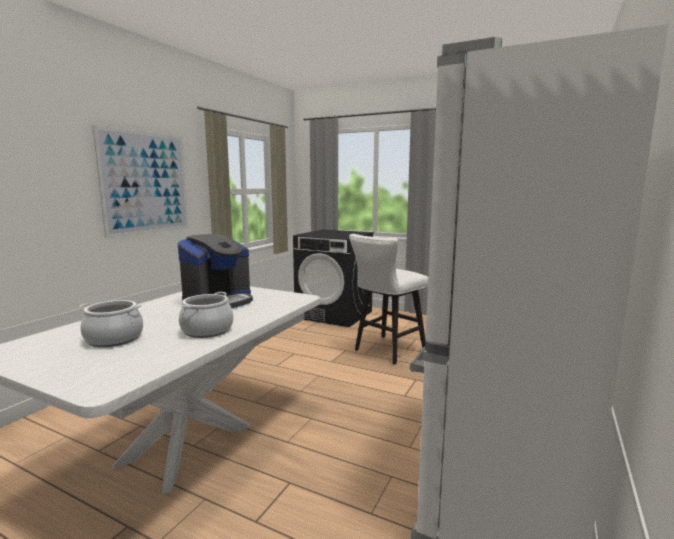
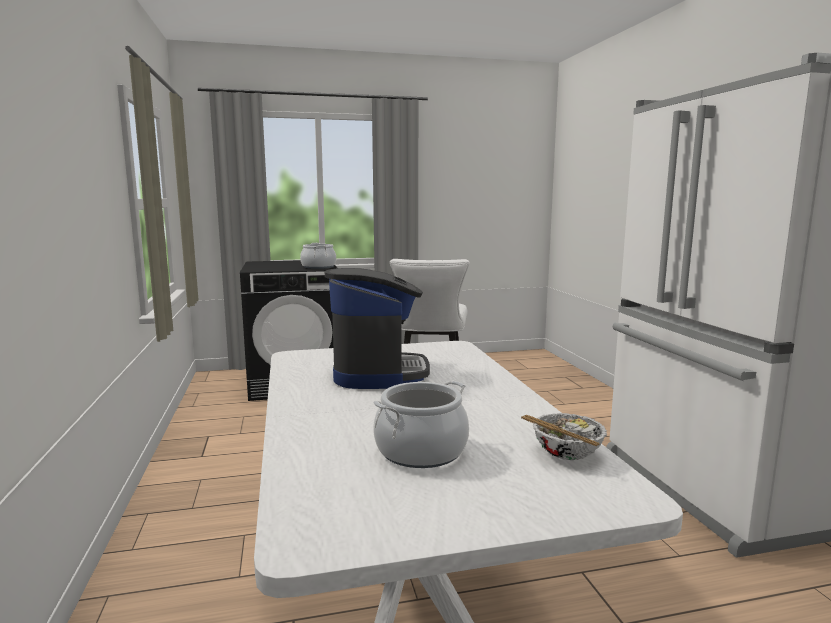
camera: 40 degrees left, 0 degrees up
(146, 183) = (81, 185): picture -> none
(150, 363) = (566, 454): none -> bowl
(207, 330) = (490, 404): cooking pot -> cooking pot (318, 267)

